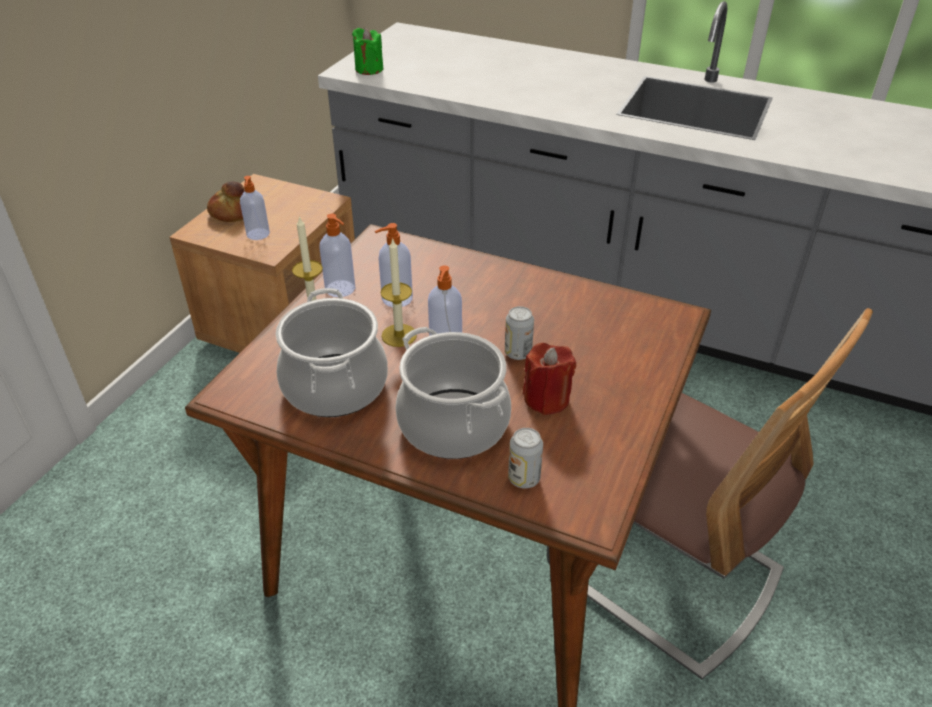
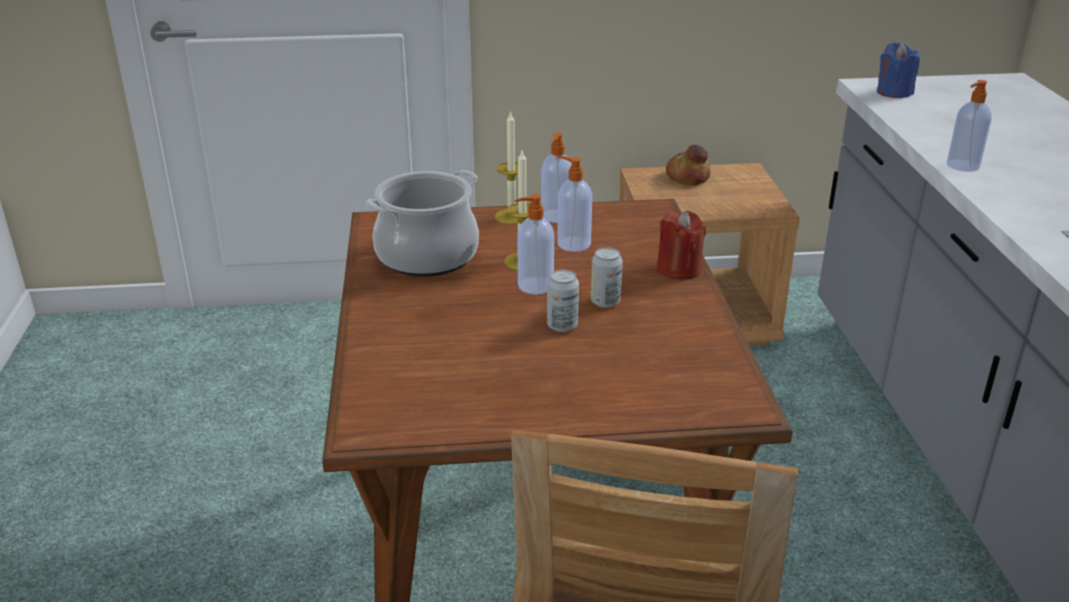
camera: 60 degrees right, 10 degrees down
(258, 234) = (676, 199): soap dispenser -> soap dispenser (962, 166)
(369, 69) = (894, 92): green candle -> blue candle
(454, 424) = (429, 323): cooking pot -> none
(524, 478) = (388, 377): can -> can (605, 302)
(546, 399) = (509, 360): red candle -> red candle (678, 269)

